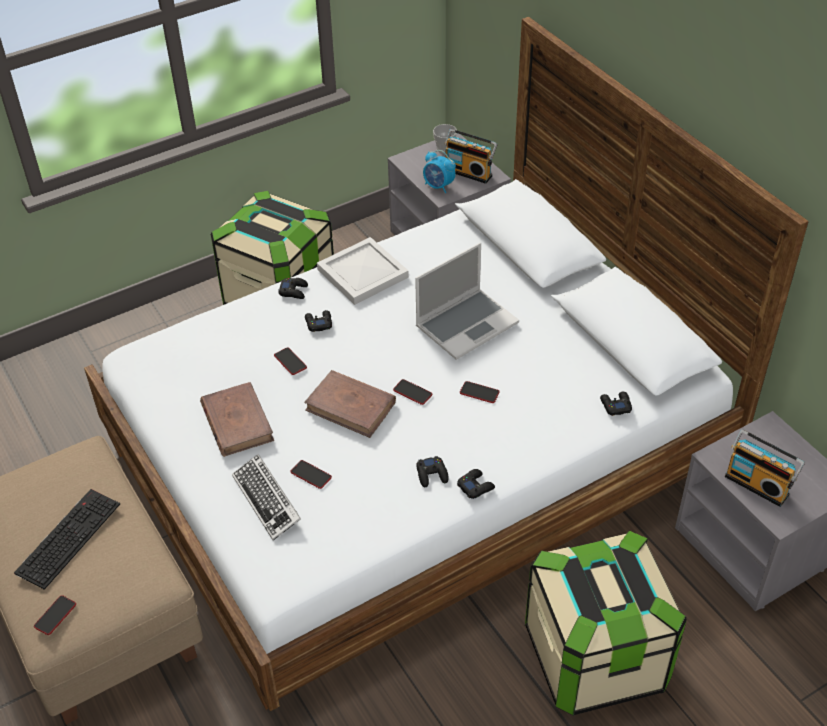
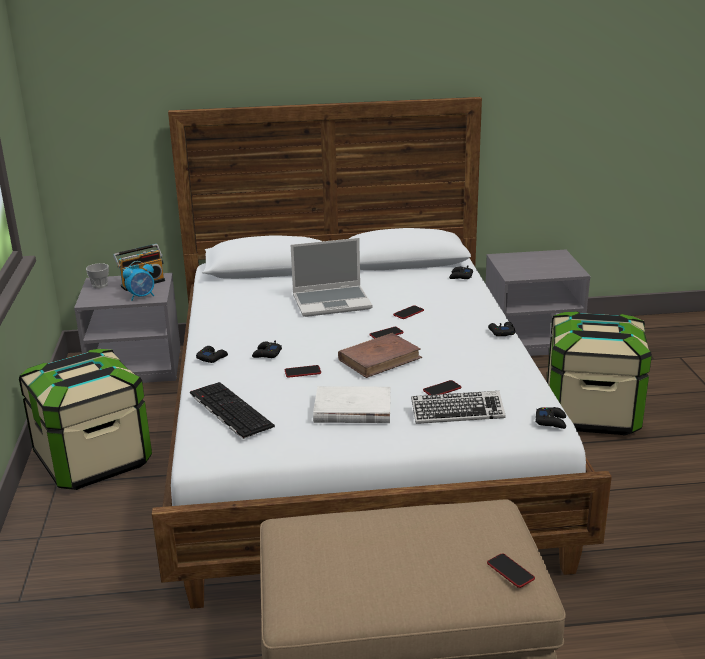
camera: 65 degrees left, 20 degrees down
(68, 536) = (408, 546): keyboard -> keyboard (228, 410)
(237, 422) = (352, 410): brown book -> white book
(364, 273) = (228, 326): white tray -> none
(432, 474) = (478, 344): black game controller -> black game controller (551, 421)
(467, 324) = (332, 302): laptop -> laptop turned 90 degrees clockwise
(758, 484) = (543, 270): radio -> none

